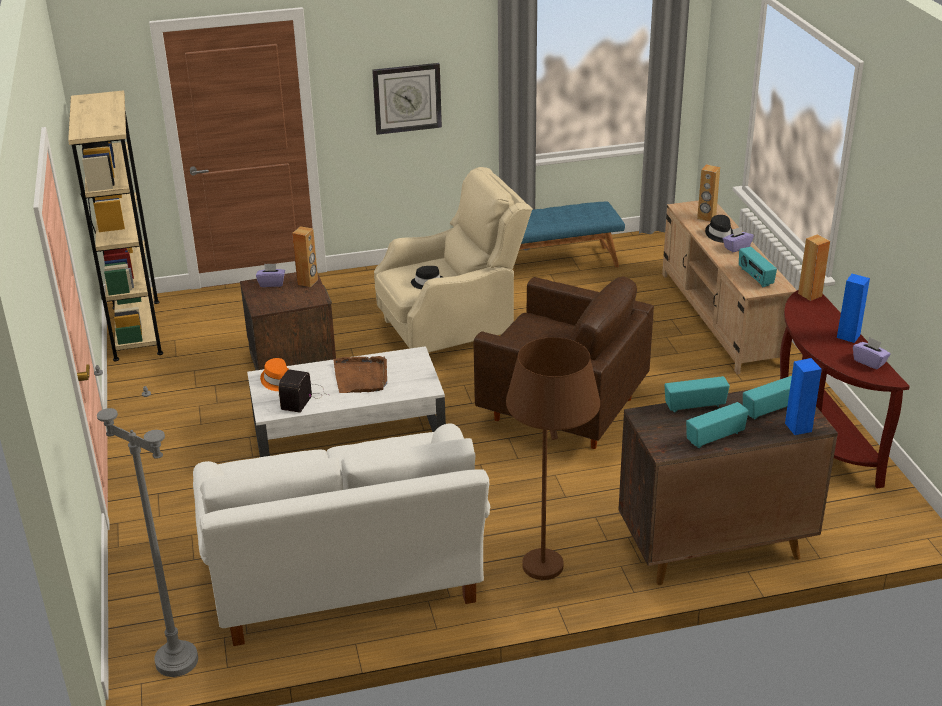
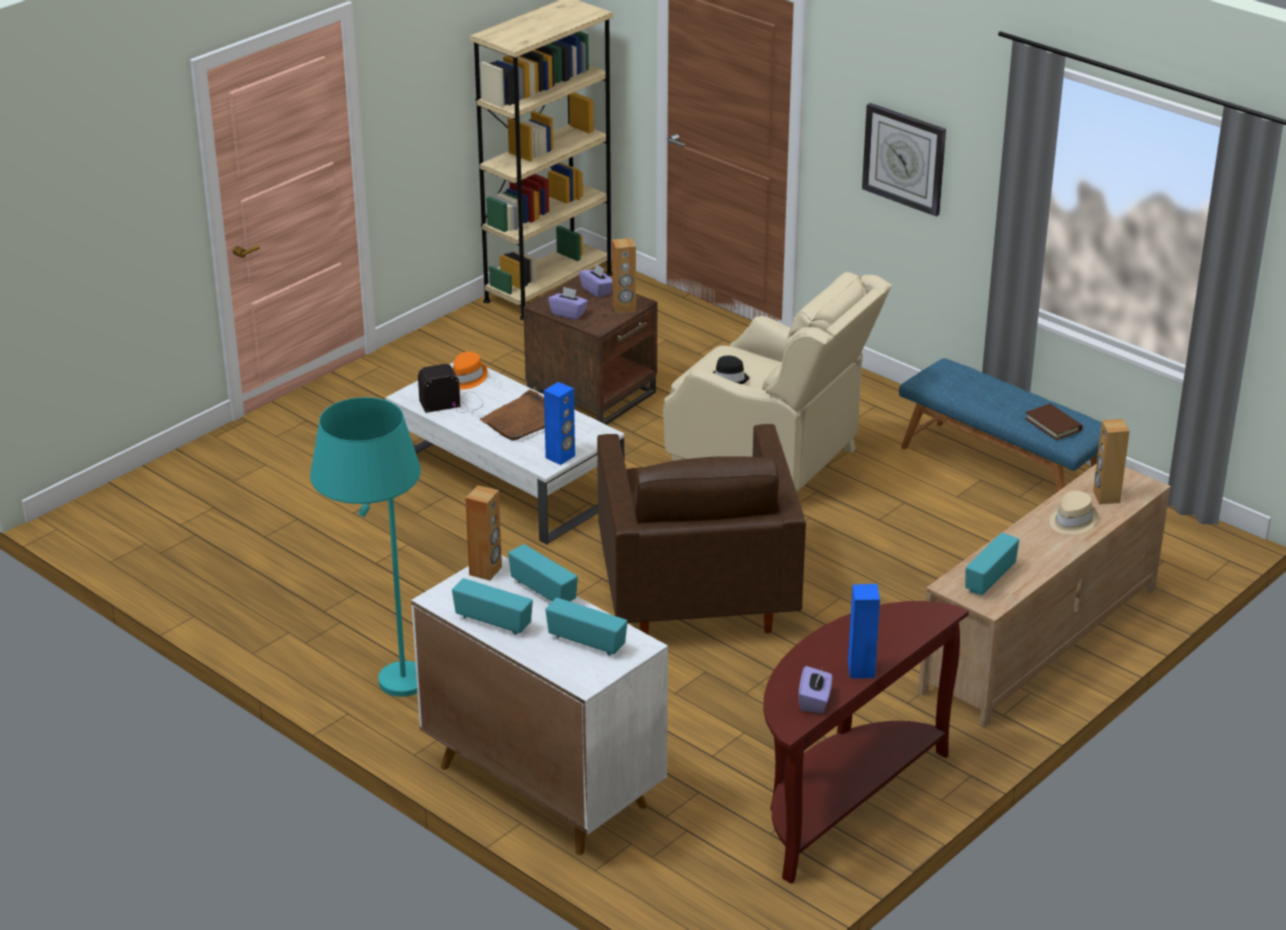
camera: 55 degrees right, 0 degrees up
(176, 661) = (97, 533): grey floor lamp -> none
(345, 580) = (276, 573): white sofa -> none
(549, 581) = (382, 694): brown floor lamp -> turquoise floor lamp
(589, 213) = (1053, 424): none -> brown book
(713, 547) = (541, 785): brown cabinet -> white cabinet
(720, 234) = (1071, 520): black hat -> beige hat
(736, 247) = (1053, 543): purple tissue box -> purple tissue box (568, 313)
(798, 427) = (568, 671): blue speaker -> blue speaker (560, 457)
(810, 294) = (935, 614): brown speaker -> brown speaker (486, 571)

